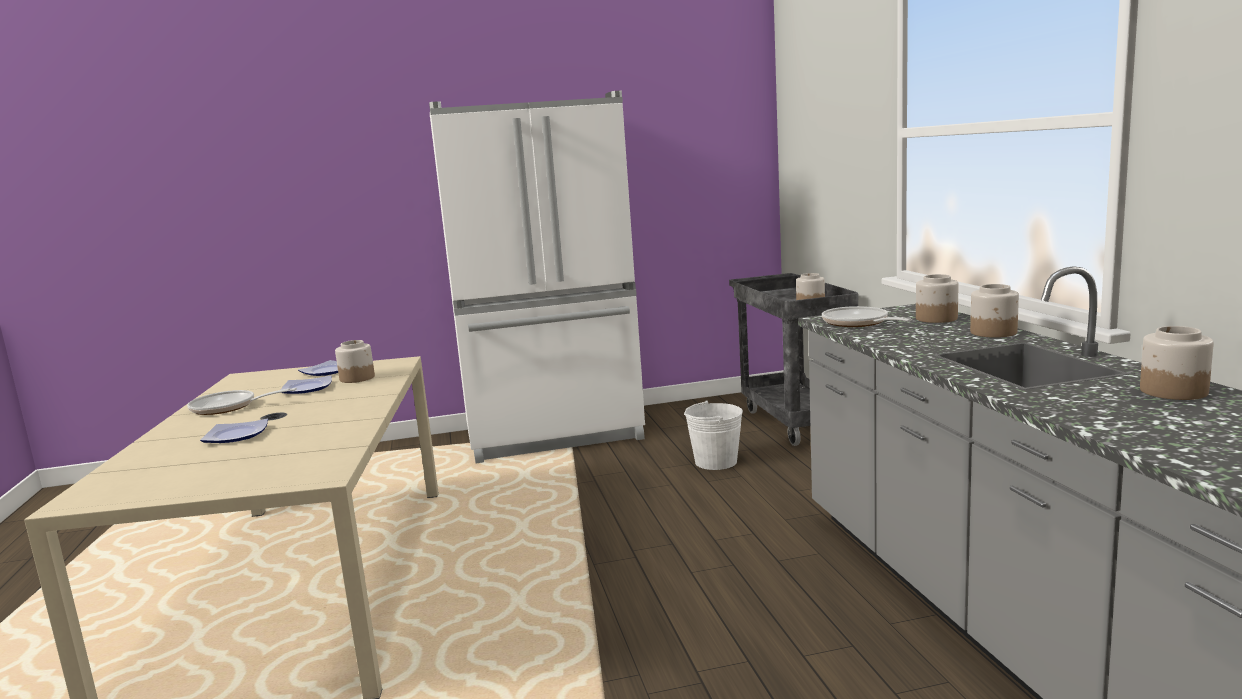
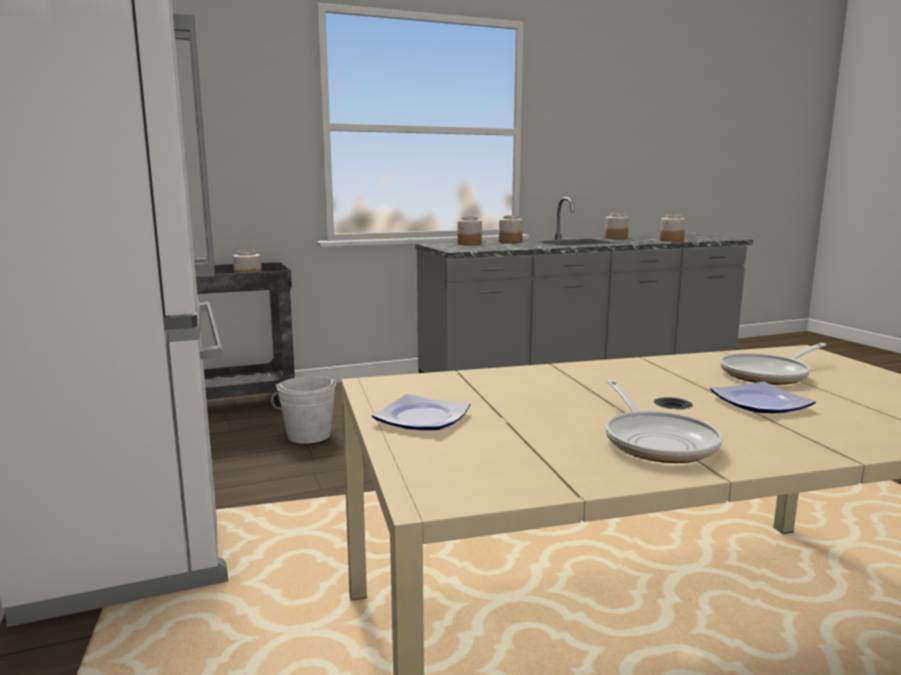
camera: 100 degrees left, 0 degrees up
(306, 388) = (534, 411): plate -> none
(357, 378) = (474, 392): jar -> jar (671, 240)
(858, 323) = (476, 248): frying pan -> frying pan (768, 374)

